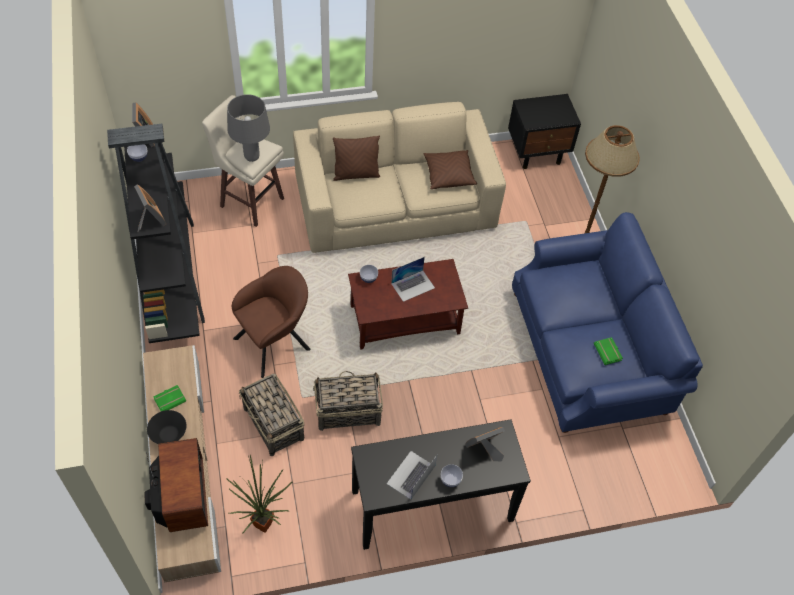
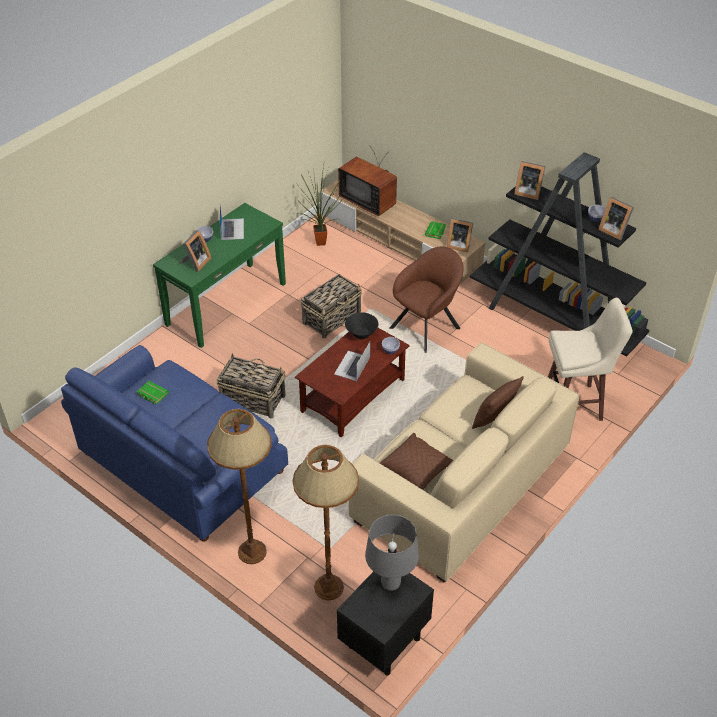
camera: 145 degrees right, 10 degrees down
(169, 434) = (413, 219): black bowl -> black bowl (361, 334)
(170, 367) = (458, 245): none -> picture frame
(251, 157) = (570, 340): grey table lamp -> grey table lamp (390, 583)
(274, 424) = (371, 285): basket -> basket (252, 399)
(275, 342) = (427, 326): brown armchair -> brown armchair turned 150 degrees counterclockwise
(432, 506) = (226, 304): black console table -> green console table
(545, 200) = (329, 587): none -> brown floor lamp

